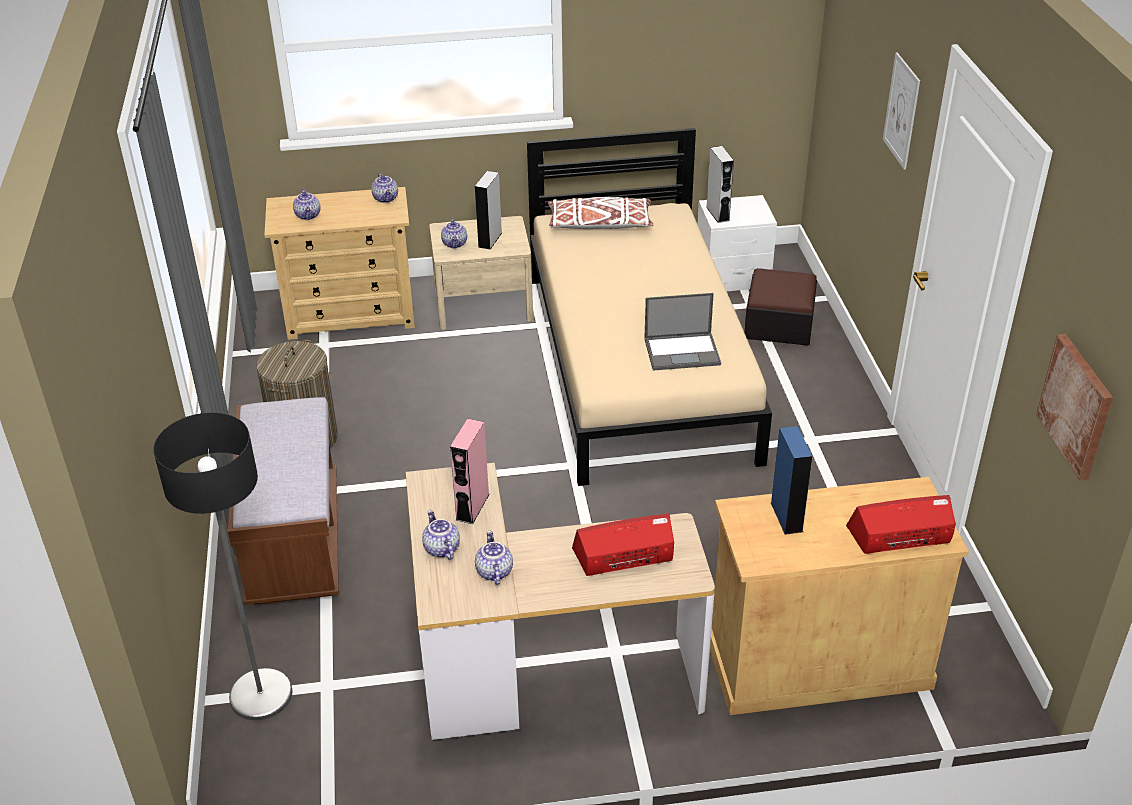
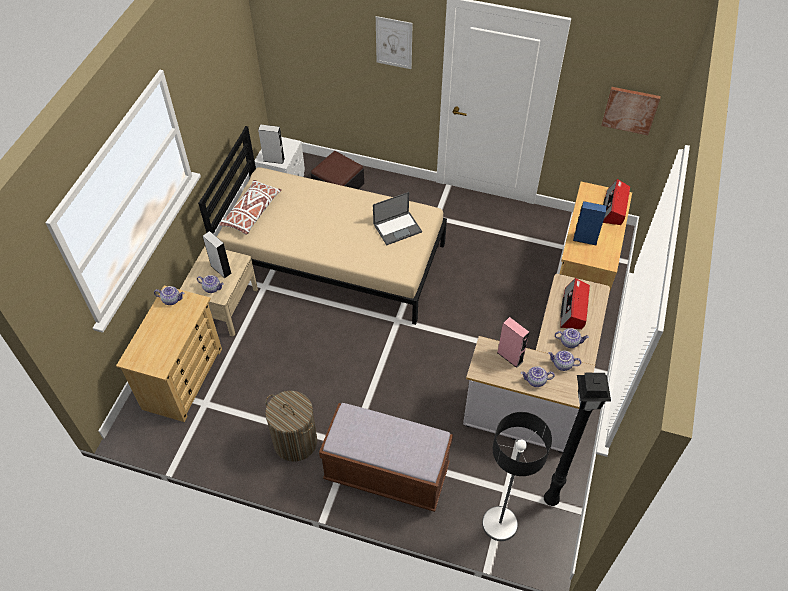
camera: 65 degrees left, 15 degrees up
(308, 215) = (160, 347): teapot -> teapot (569, 342)
(330, 748) = (550, 500): none -> black floor lamp
(683, 351) = (398, 227): laptop -> laptop turned 45 degrees clockwise

